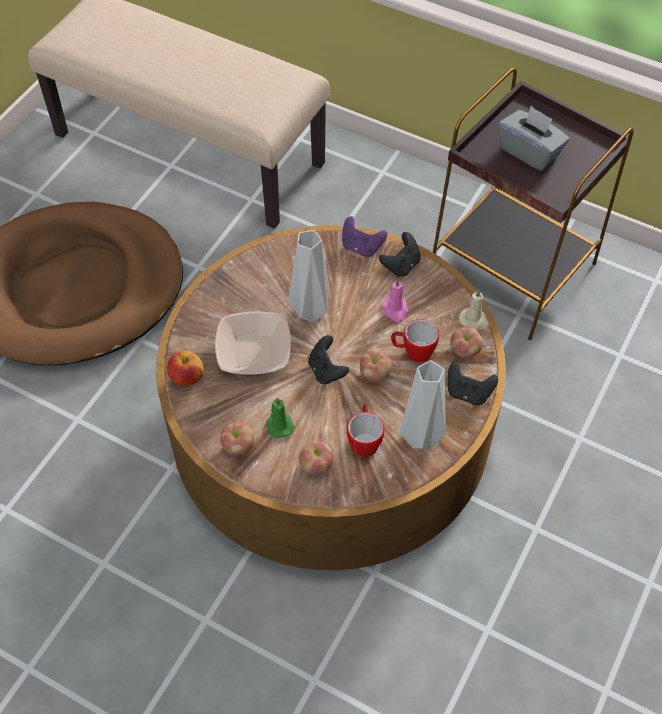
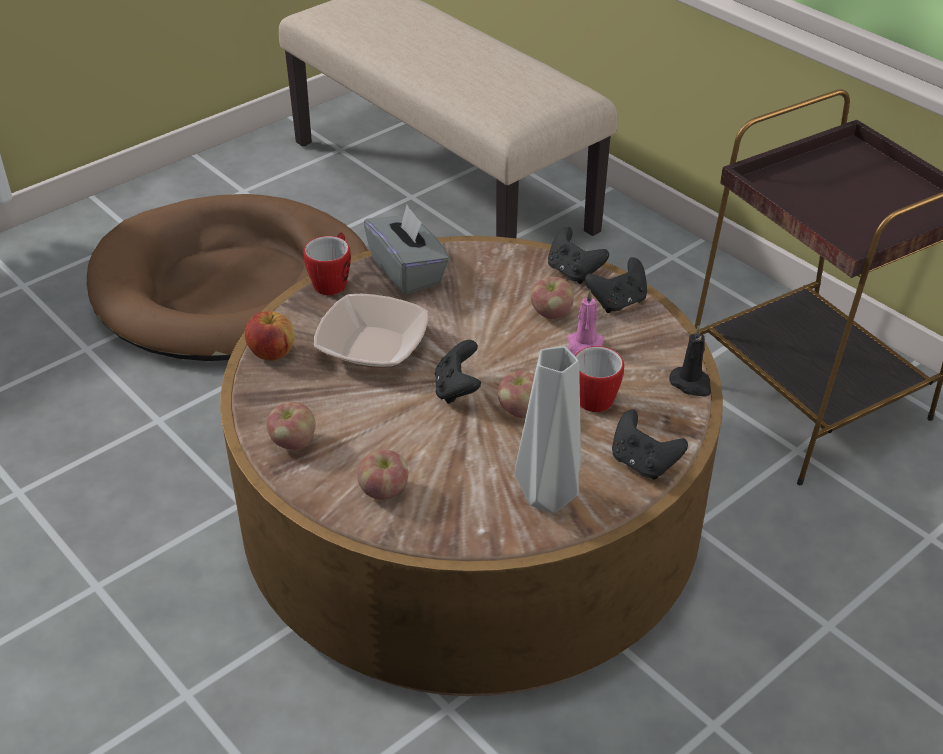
camera: 20 degrees right, 15 degrees down
(279, 424) = (361, 432): green candle -> none
(312, 312) = (471, 324): grey vase -> none
(361, 247) = (573, 272): purple game controller -> black game controller
(364, 440) = (466, 479): mug -> mug (333, 281)
(464, 351) = (661, 414): apple -> apple (551, 313)
(474, 320) = (691, 384): beige candle -> black candle
(529, 151) = (839, 194): grey tissue box -> grey tissue box (408, 271)

